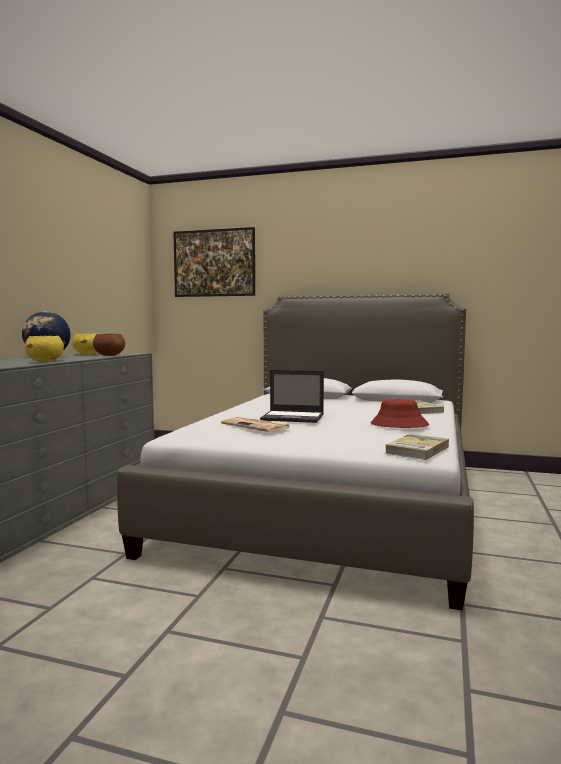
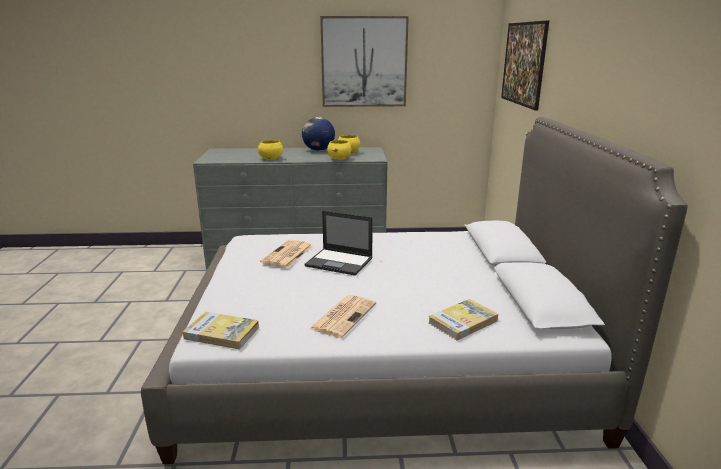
camera: 70 degrees right, 15 degrees up
(65, 251) = (364, 62): none -> picture
(109, 355) = (339, 159): brown bowl -> yellow bowl
(293, 417) = (340, 262): laptop -> laptop turned 60 degrees counterclockwise
(399, 425) = (343, 316): red hat -> newspaper

